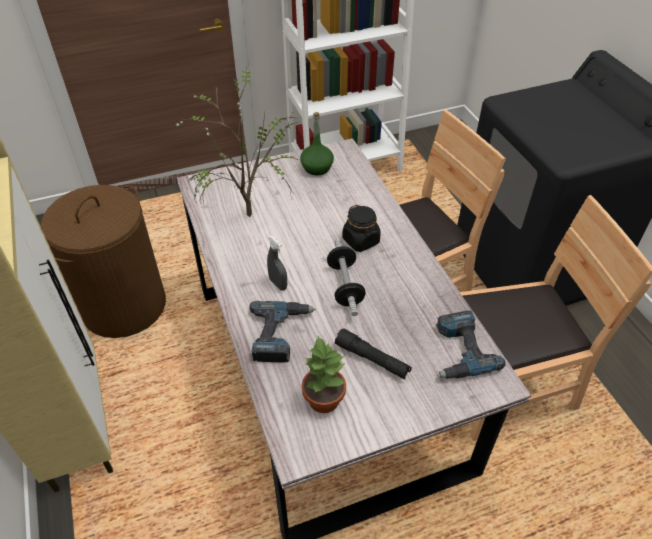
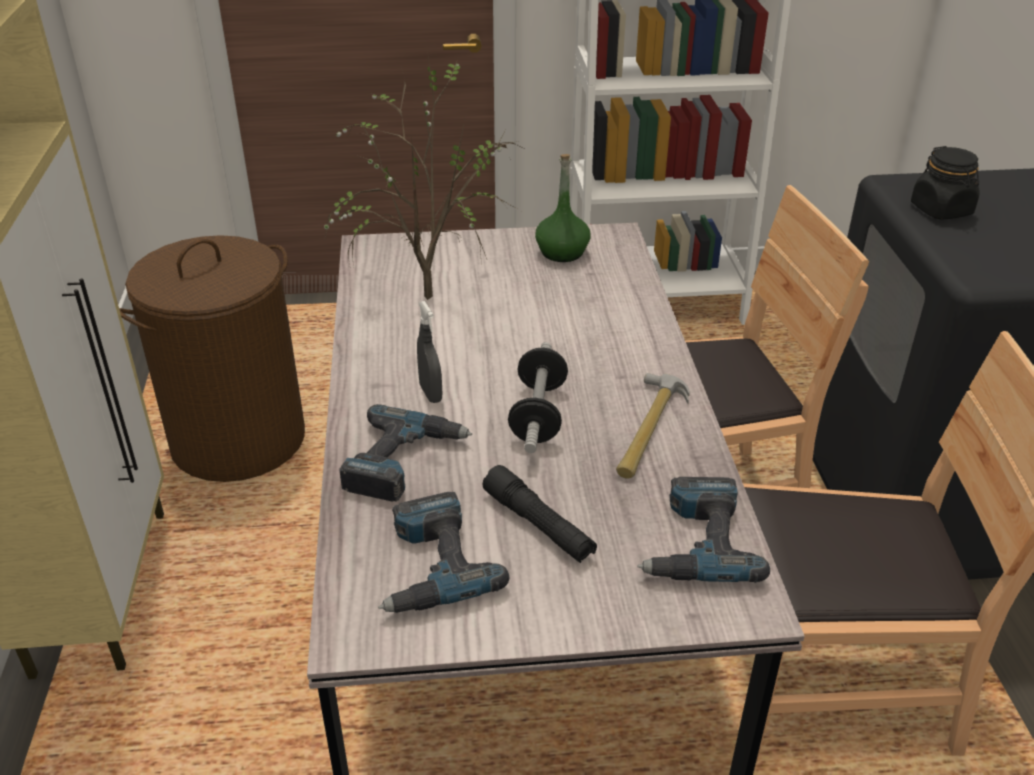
camera: 15 degrees right, 10 degrees down
(323, 399) = (430, 565): potted plant -> power drill
(361, 241) = (591, 358): black jar -> black jar (941, 210)
(409, 283) = (648, 429): none -> hammer

